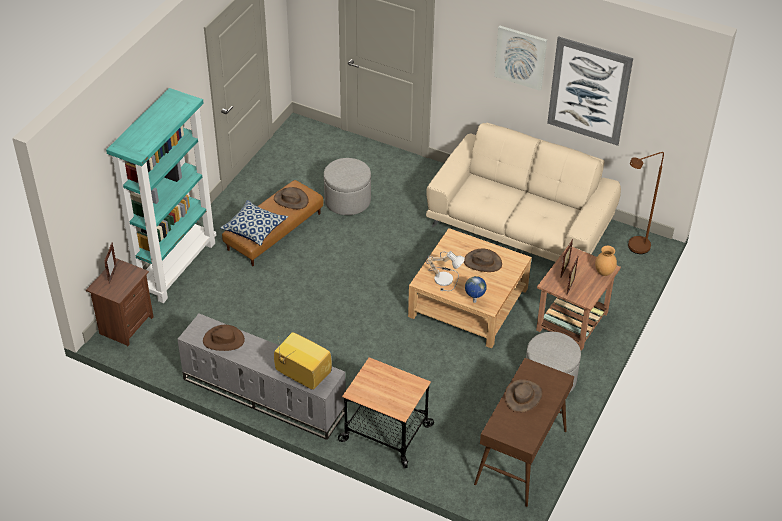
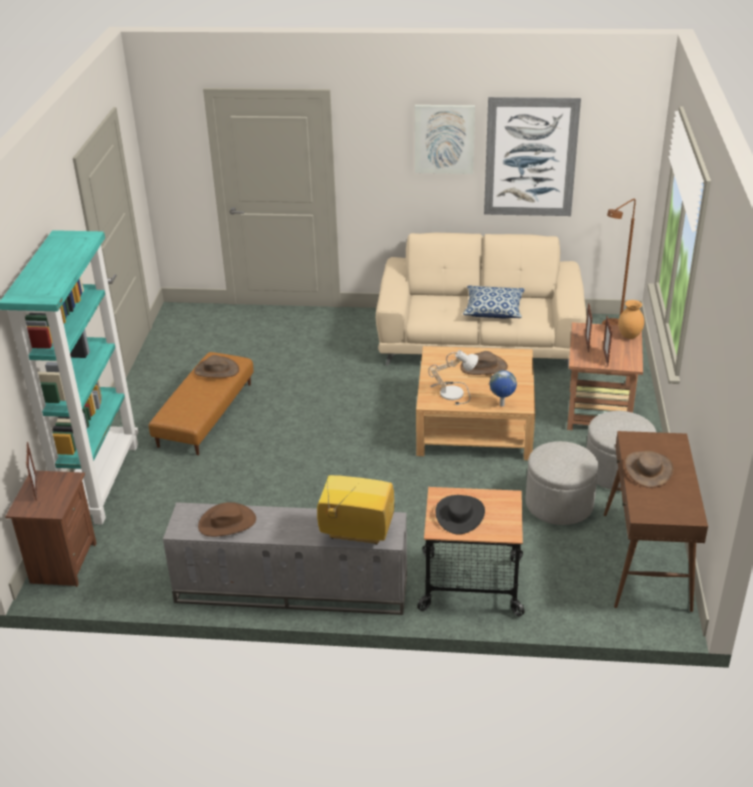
camera: 20 degrees left, 10 degrees down
(254, 229) = (188, 408): pillow -> pillow (493, 310)
(347, 200) = (275, 364): grey ottoman -> grey ottoman (559, 504)
(377, 386) = (460, 515): none -> black hat

